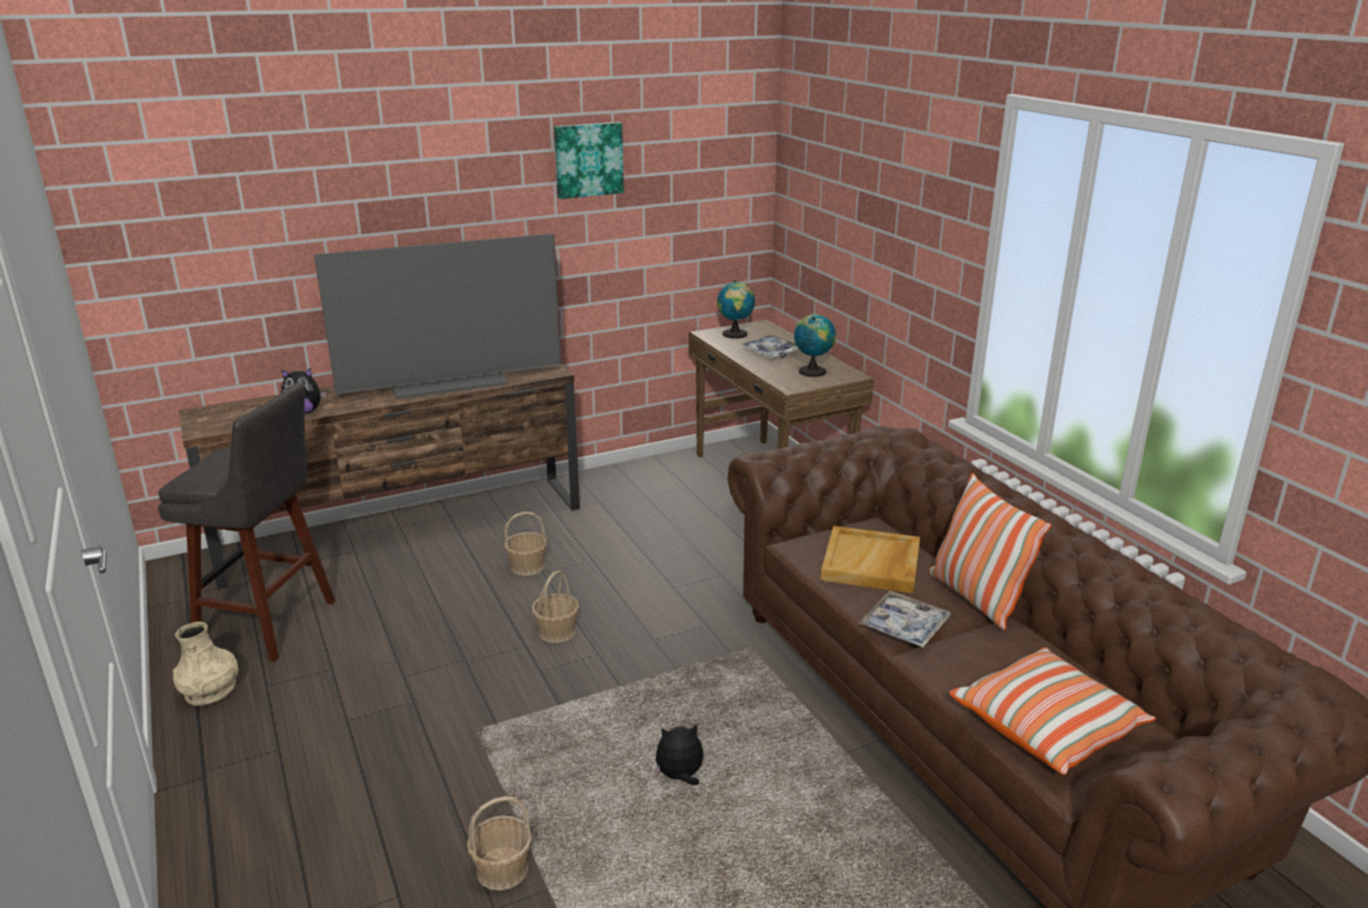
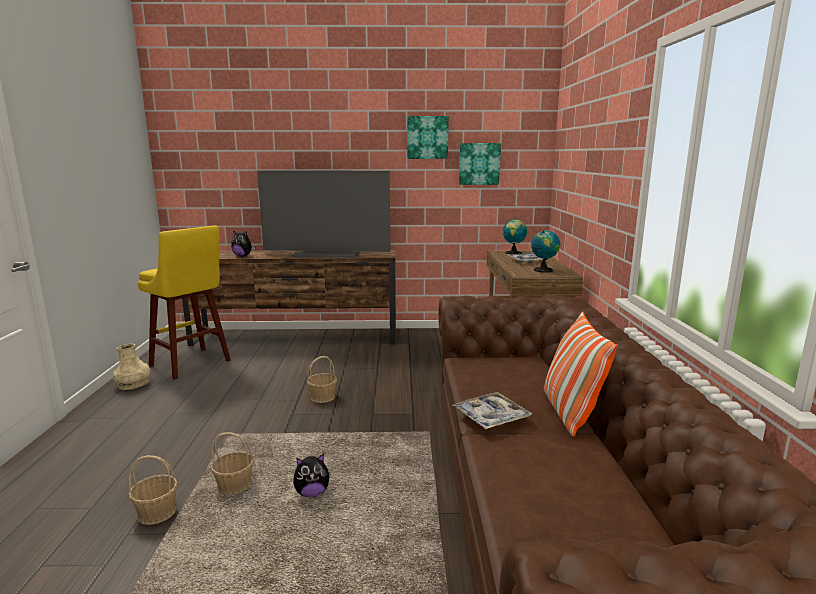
camera: 25 degrees right, 10 degrees down
(271, 625) = (191, 364): grey stool -> yellow stool
(527, 566) = (340, 364): basket -> basket (234, 486)
(669, 195) = (479, 164): none -> picture
(680, 777) = (312, 493): plush toy -> plush toy turned 150 degrees clockwise
(871, 564) = (505, 378): beige tray -> none
(1047, 727) = (547, 513): pillow -> none

